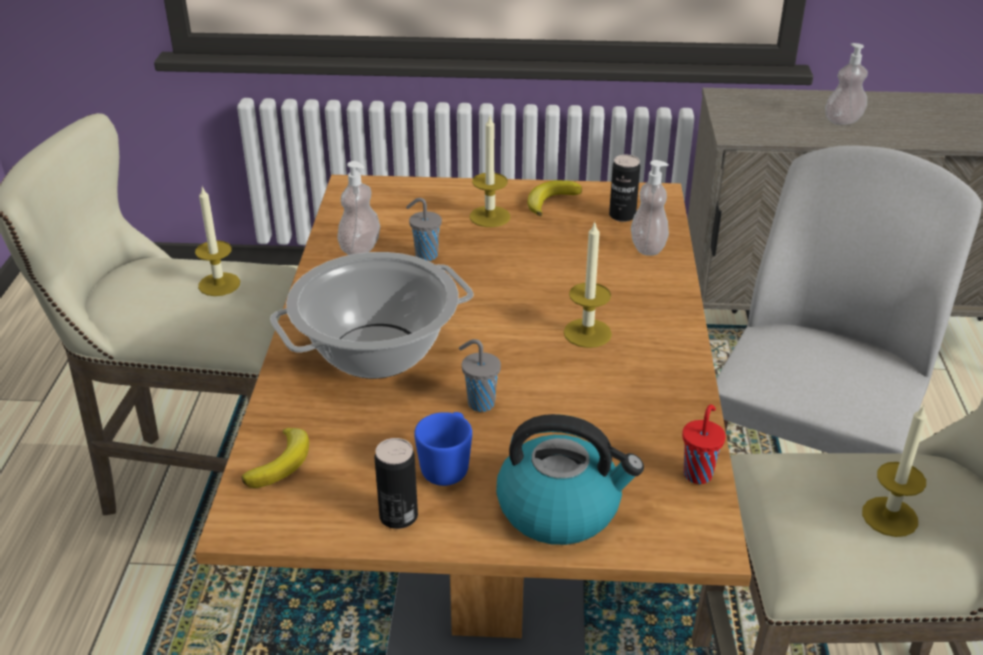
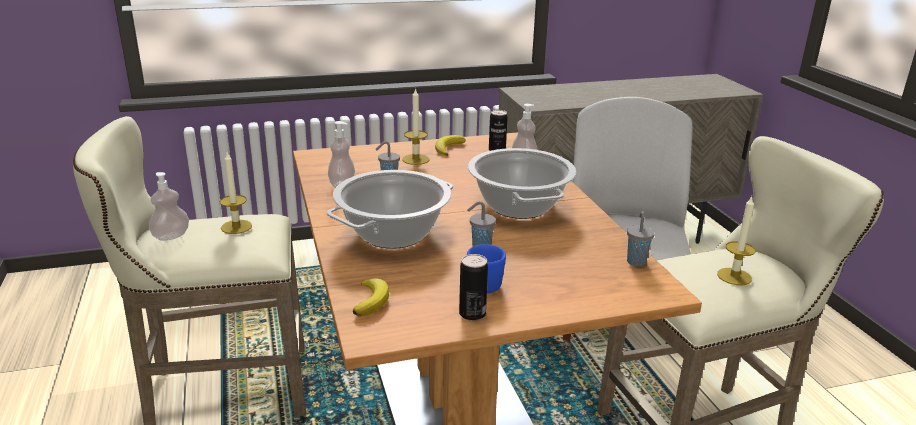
camera: 20 degrees left, 10 degrees down
(561, 508) = (570, 292): kettle -> none
(587, 333) = (519, 206): candle -> cooking pot
(698, 473) = (636, 261): red cup -> grey cup
(843, 121) = (589, 95): soap dispenser -> soap dispenser (171, 236)

